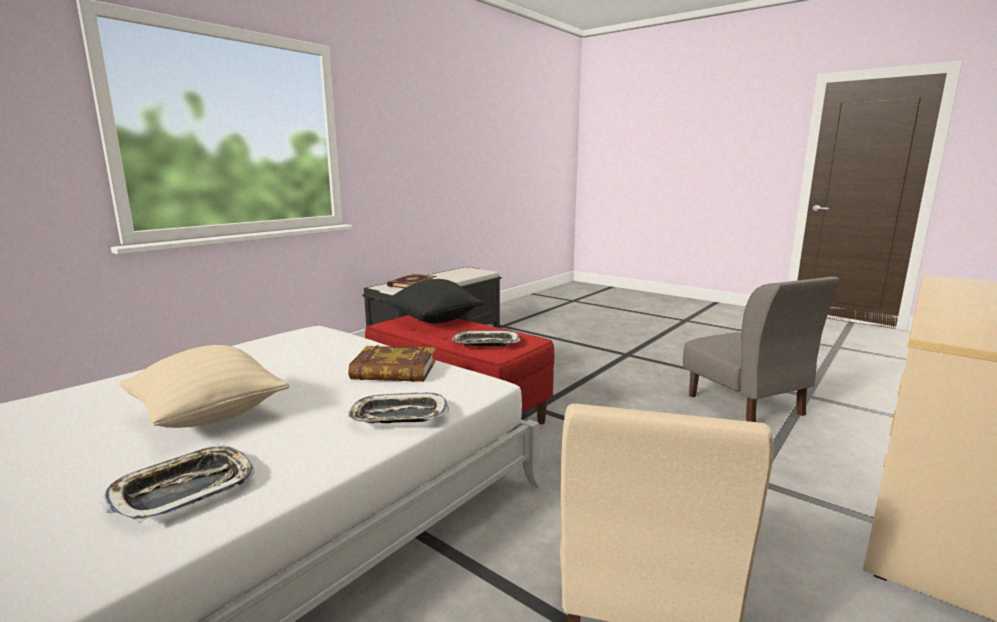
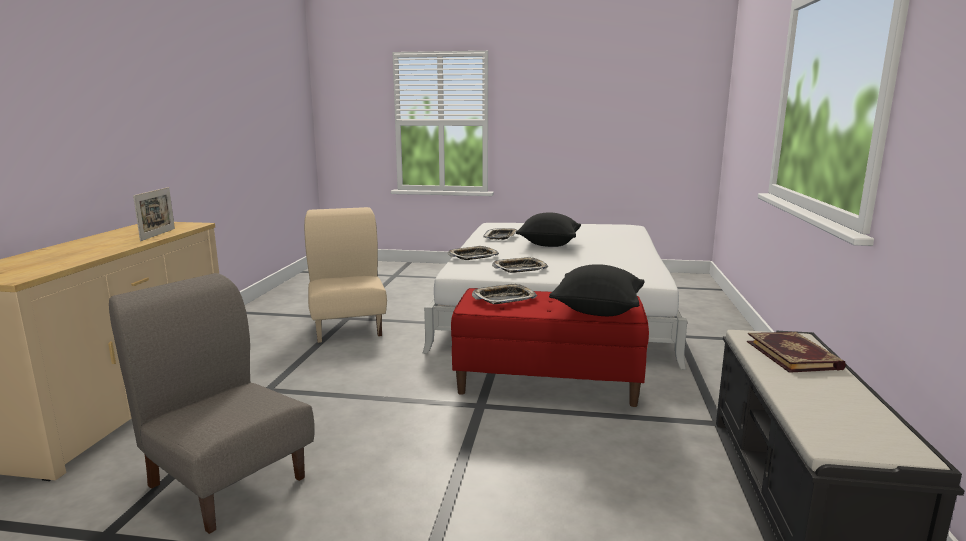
camera: 150 degrees right, 0 degrees up
(209, 416) = (549, 244): beige pillow -> black pillow
(394, 371) = (520, 269): book -> tray
(946, 317) = (158, 234): none -> picture frame

